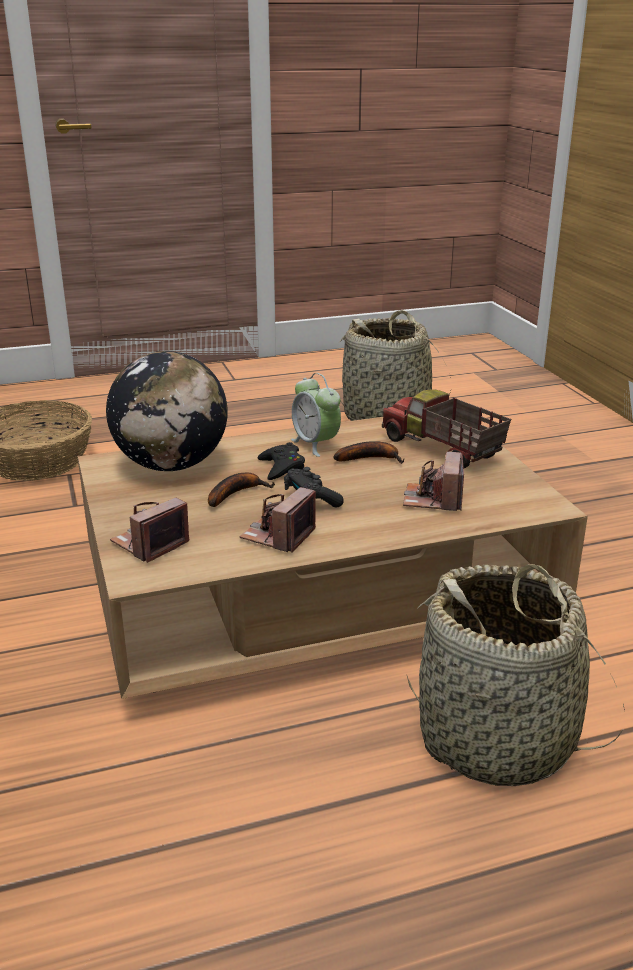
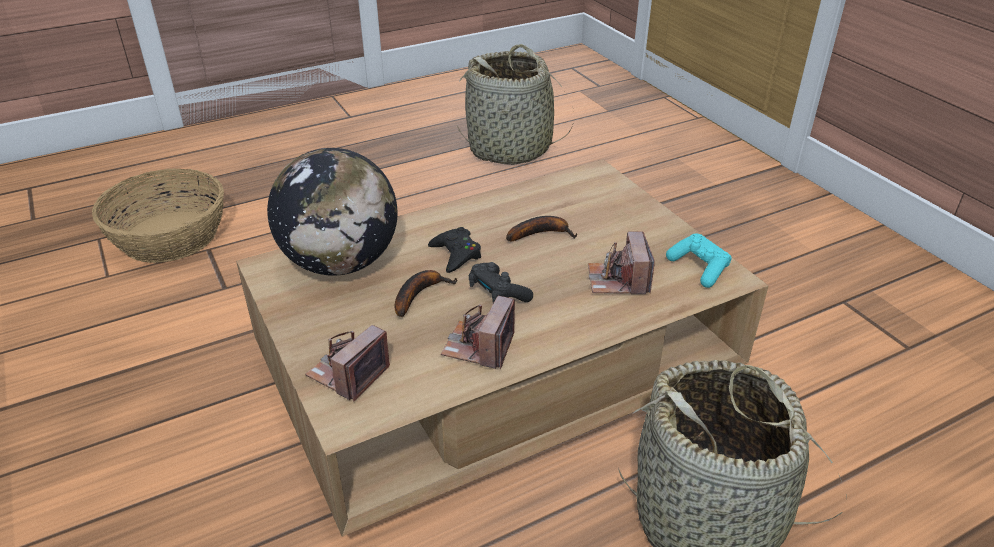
camera: 10 degrees left, 10 degrees up
(315, 444) = (481, 220): alarm clock -> none
(441, 450) = (606, 216): toy truck -> none
(519, 497) = (699, 268): none -> turquoise game controller

